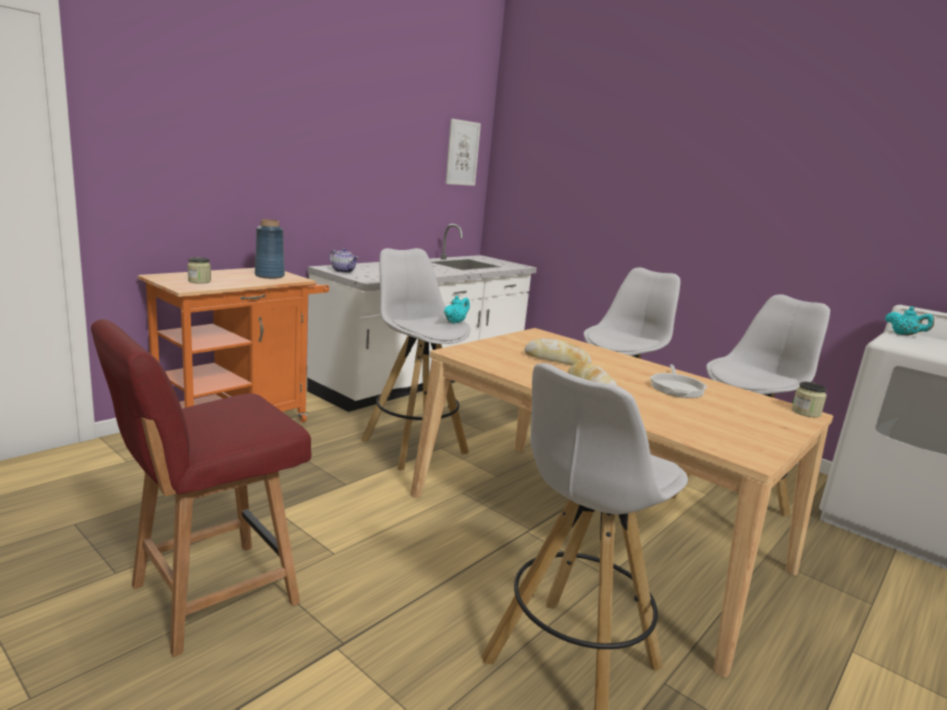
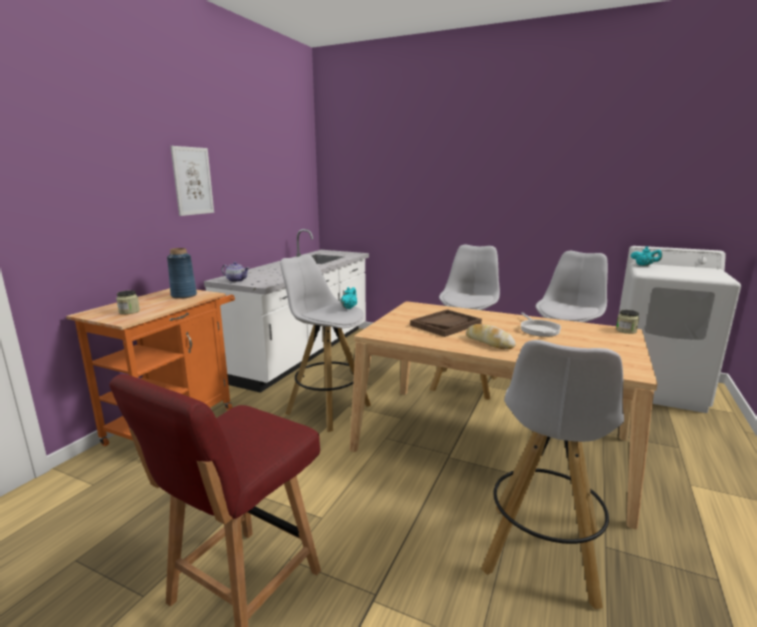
camera: 15 degrees left, 0 degrees up
(462, 153) = (299, 173): picture -> picture (192, 181)
(556, 360) = (445, 324): bread -> brown tray

